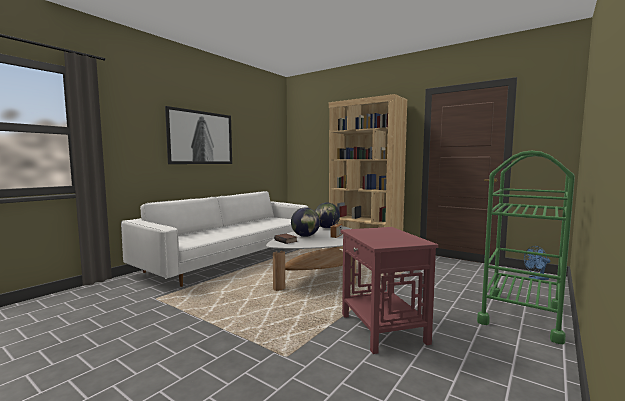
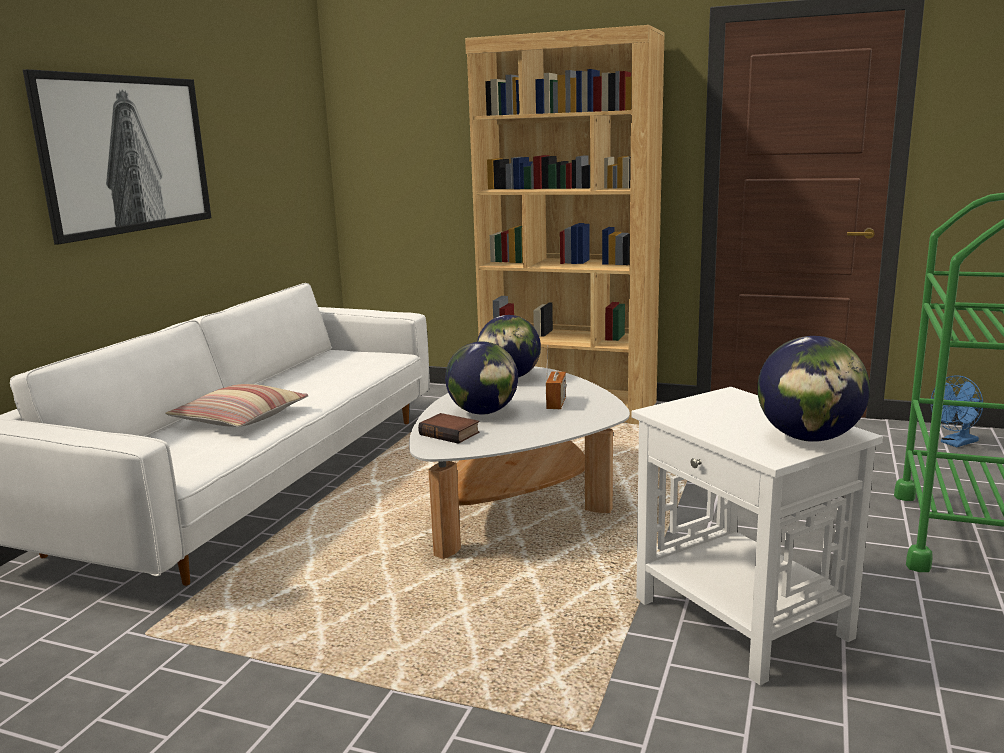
camera: 15 degrees left, 10 degrees up
(221, 232) = (240, 419): none -> pillow
(382, 328) = (739, 618): red side table -> white side table
(402, 242) = (808, 438): none -> globe

